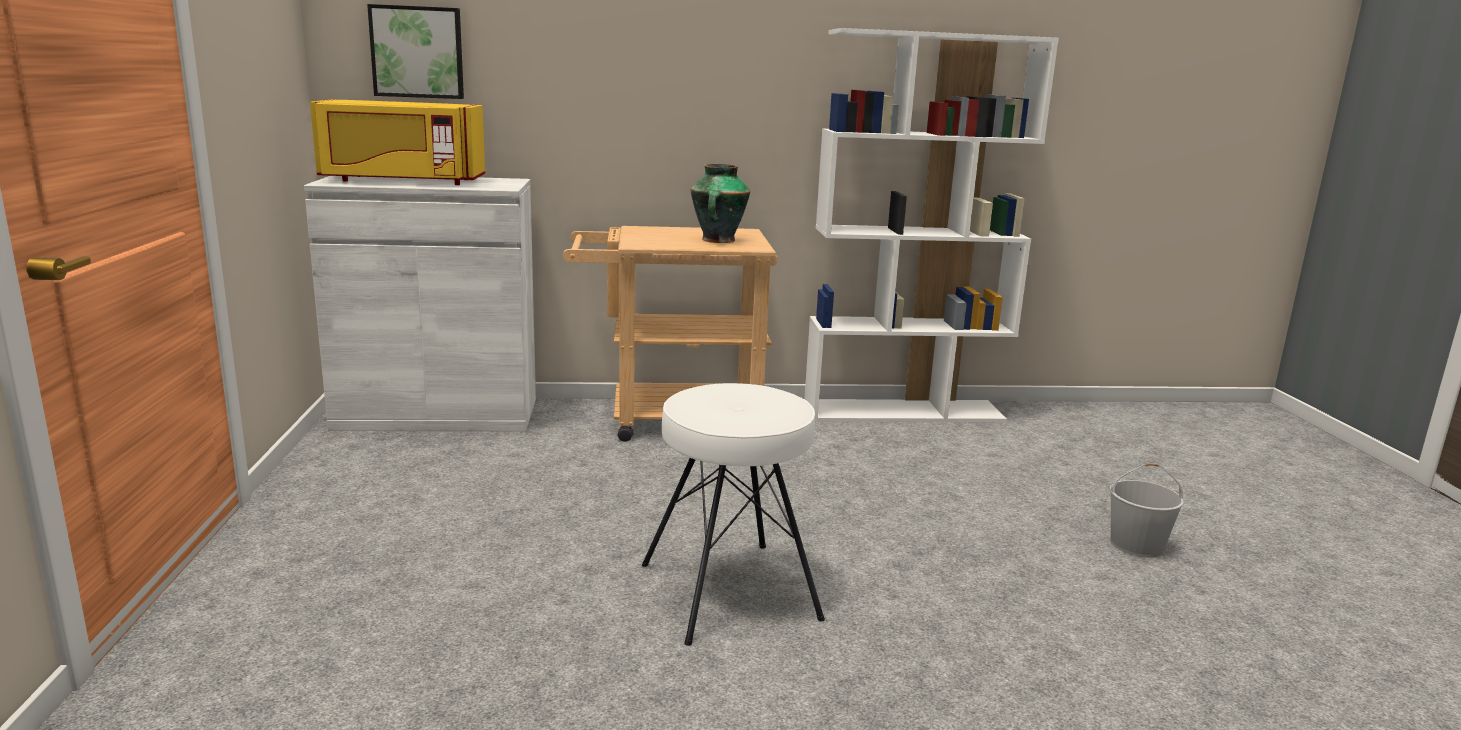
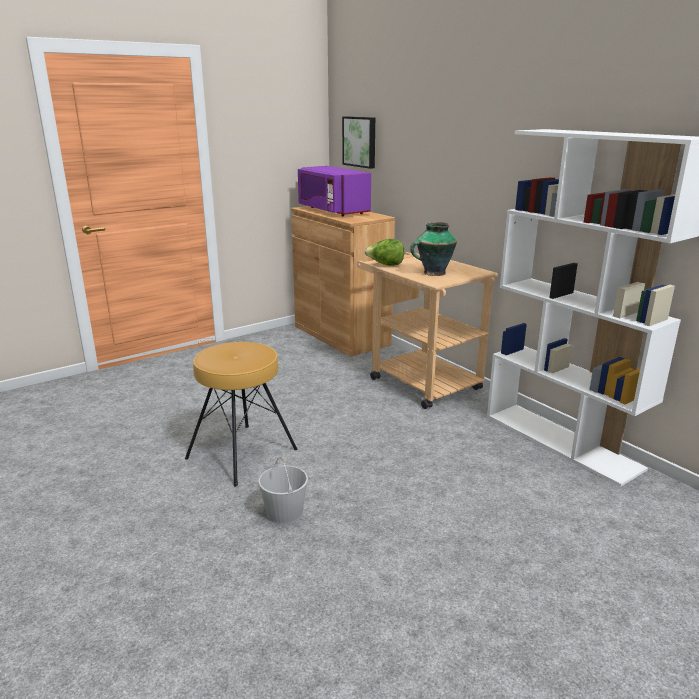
camera: 60 degrees right, 5 degrees up
(402, 181) = (332, 210): yellow microwave -> purple microwave
(437, 414) = (341, 335): white cabinet -> brown cabinet
(639, 244) = (385, 265): none -> lettuce
(730, 590) = (242, 454): white stool -> brown stool
(1137, 544) = (461, 589): white bucket -> white bucket (285, 513)

